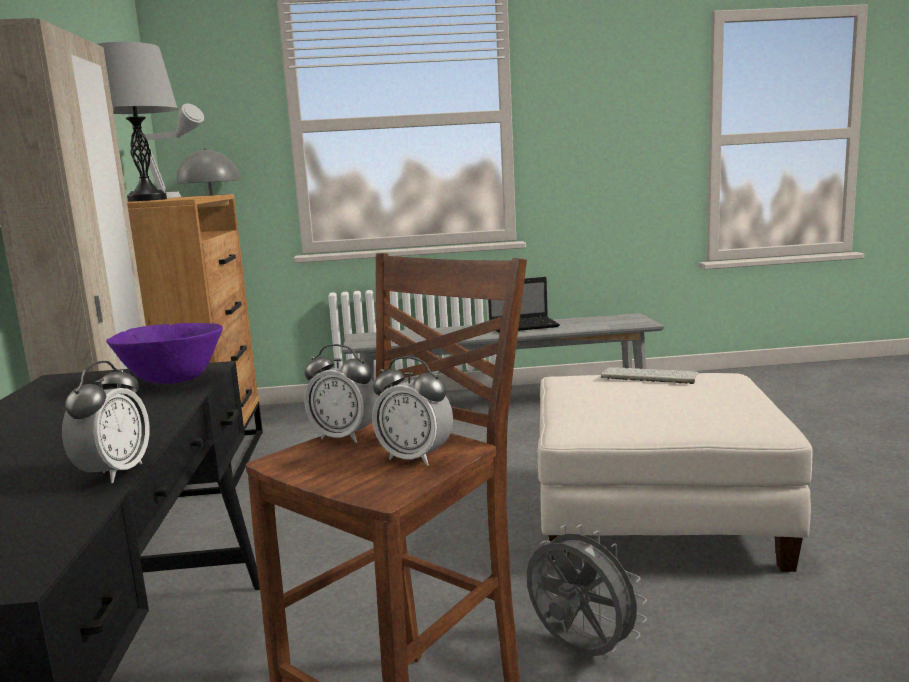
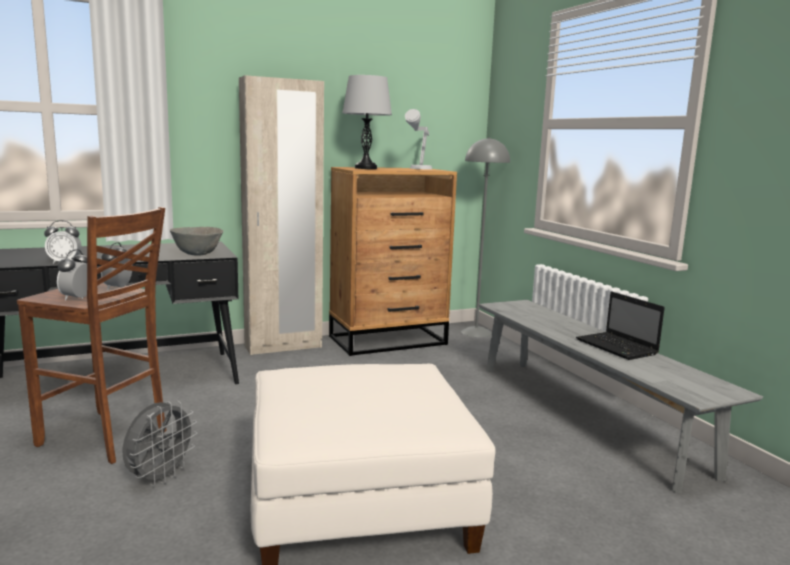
camera: 70 degrees right, 0 degrees up
(172, 381) = (197, 254): purple bowl -> grey bowl
(647, 376) = (416, 389): keyboard -> none

